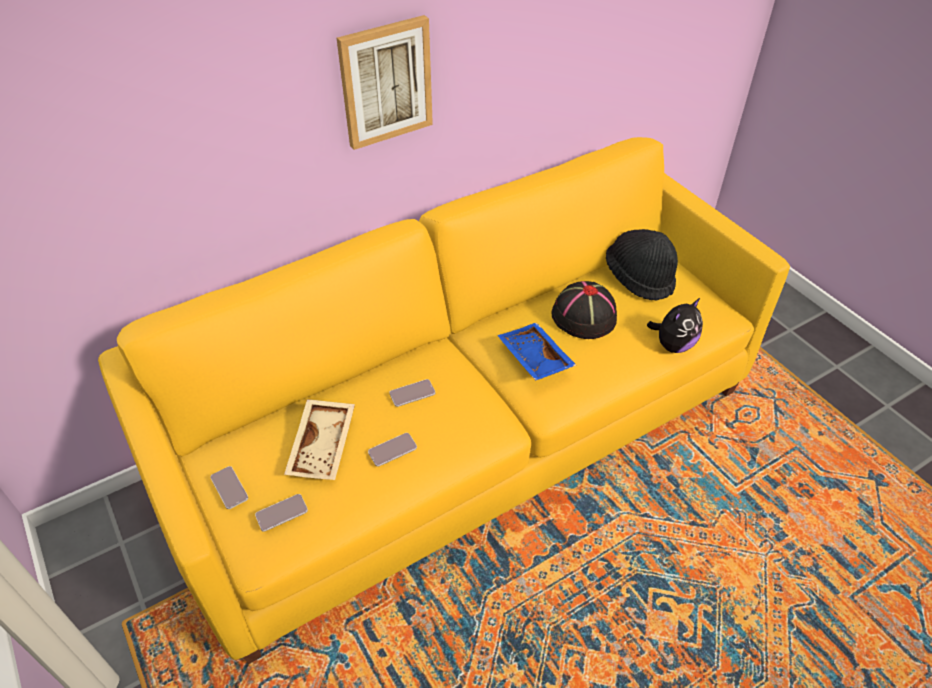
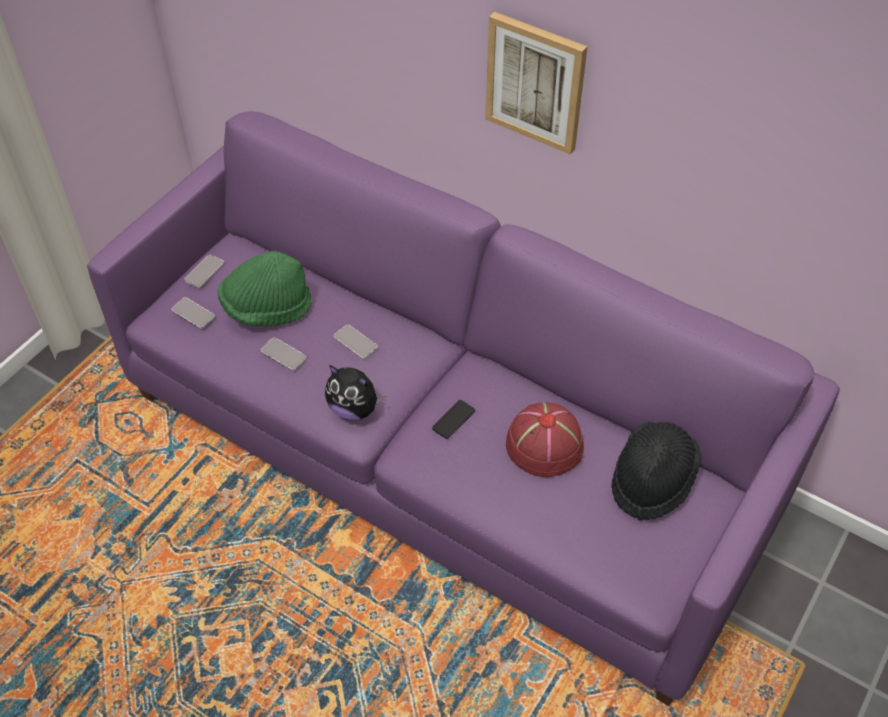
camera: 65 degrees right, 5 degrees up
(324, 446) = (267, 308): beige tray -> green hat
(466, 435) = (446, 453): yellow sofa -> purple sofa
(533, 359) = (453, 419): blue tray -> phone
(583, 316) = (544, 443): black hat -> red hat
(673, 345) = (563, 547): plush toy -> plush toy (354, 409)

